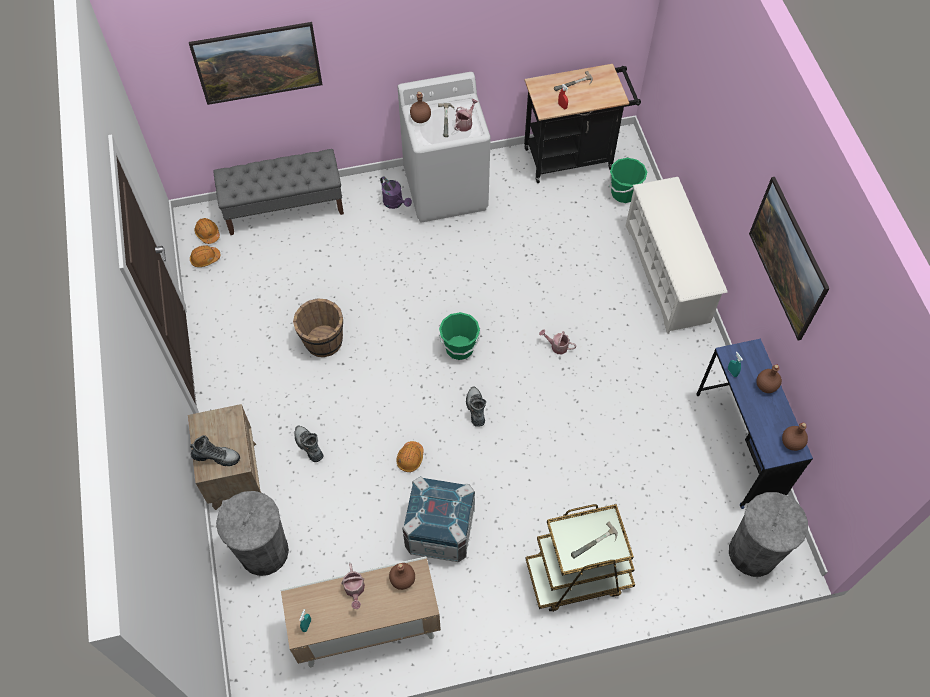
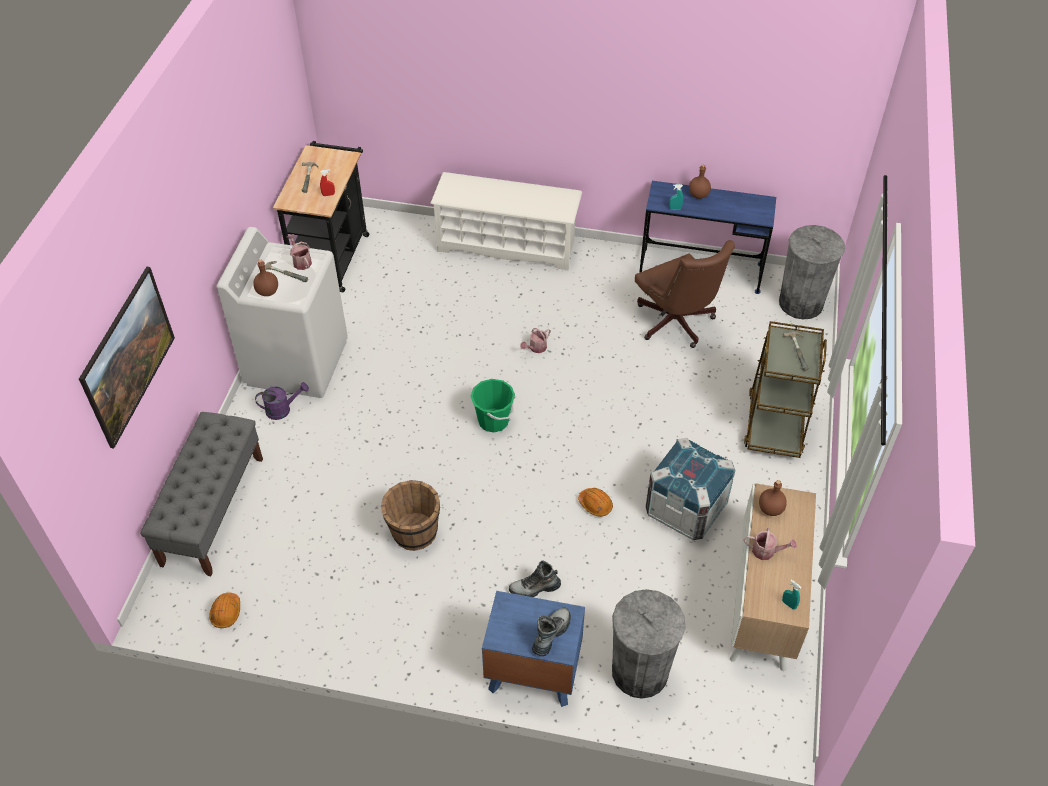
camera: 65 degrees left, 10 degrees down
(207, 233) = (191, 599): orange hard hat -> none
(234, 474) = (532, 671): brown nightstand -> blue nightstand
(475, 408) = (568, 433): boot -> none
(624, 193) = (401, 238): green bucket -> none
(653, 449) = (676, 325): none -> brown office chair
(781, 272) = (642, 106): picture -> none
(792, 443) = (757, 202): brown bottle -> none

